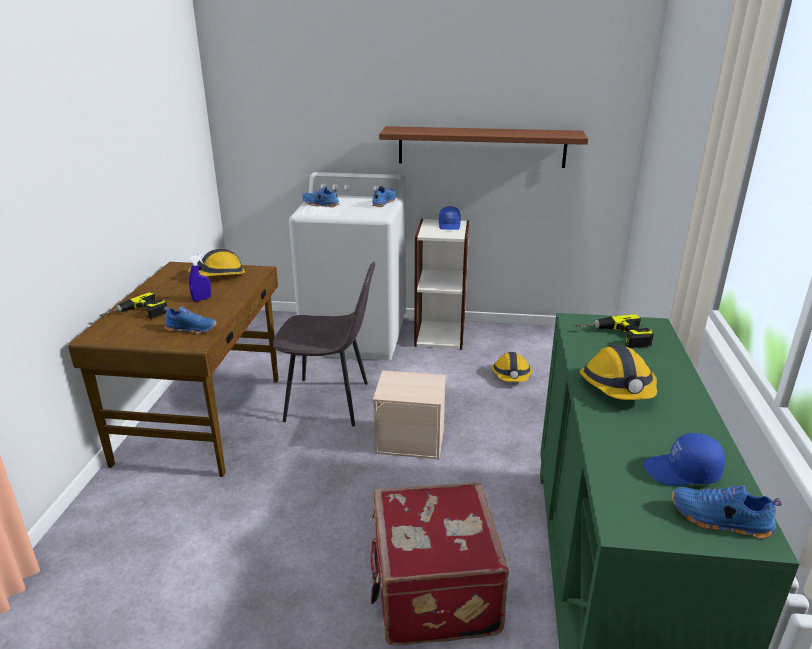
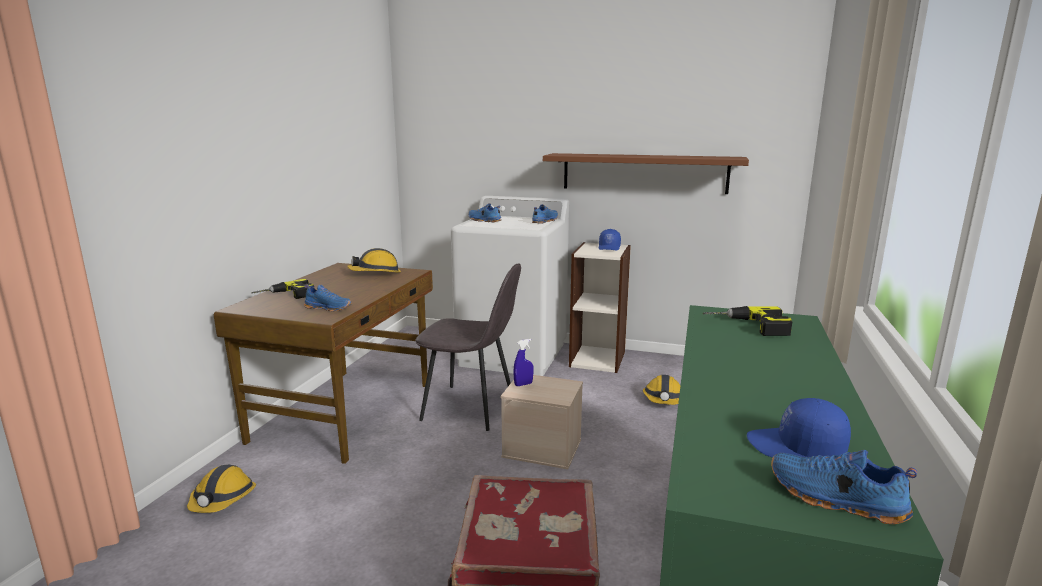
camera: 10 degrees right, 10 degrees down
(202, 299) = (350, 288): blue spray bottle -> blue spray bottle (523, 384)
(618, 387) = (739, 366): hard hat -> hard hat (223, 500)

